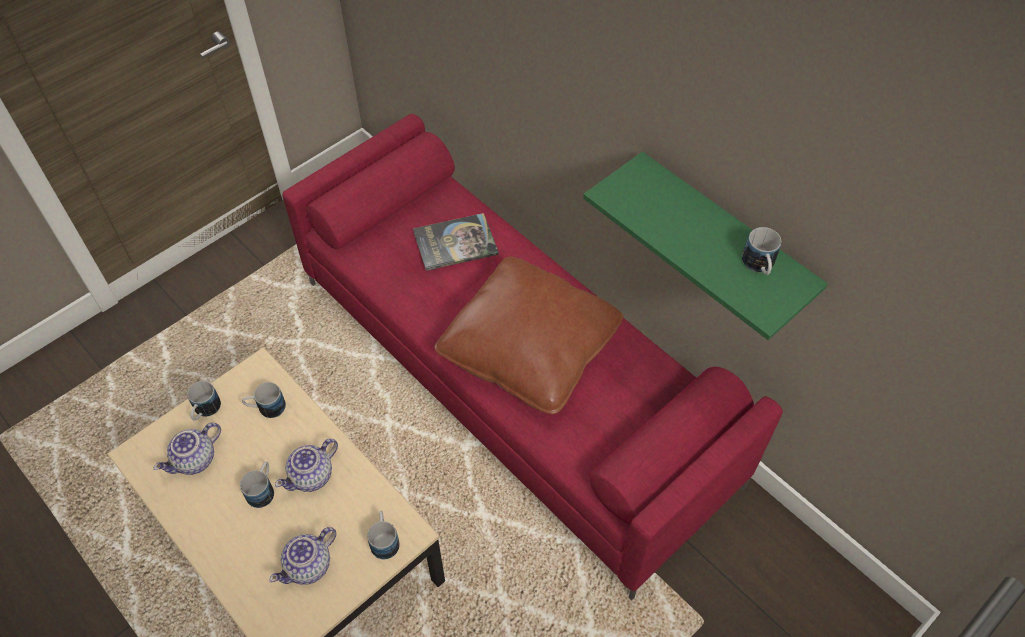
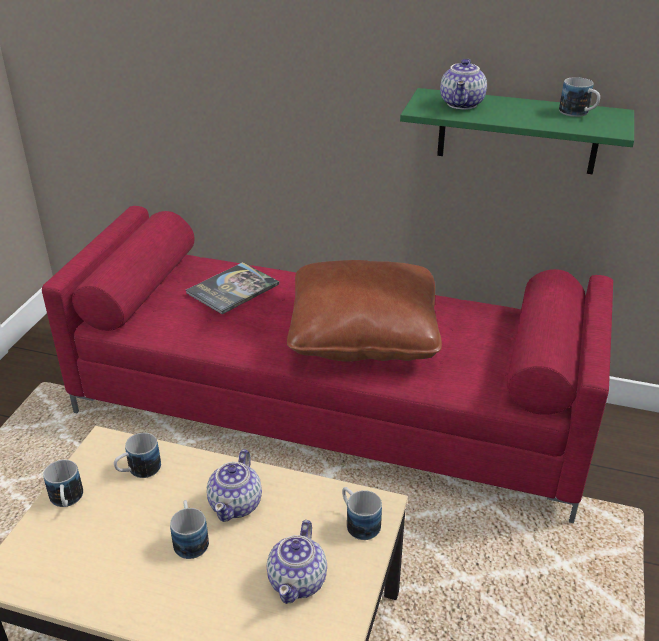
camera: 30 degrees left, 20 degrees down
(195, 460) = (87, 548): teapot -> teapot (462, 104)

